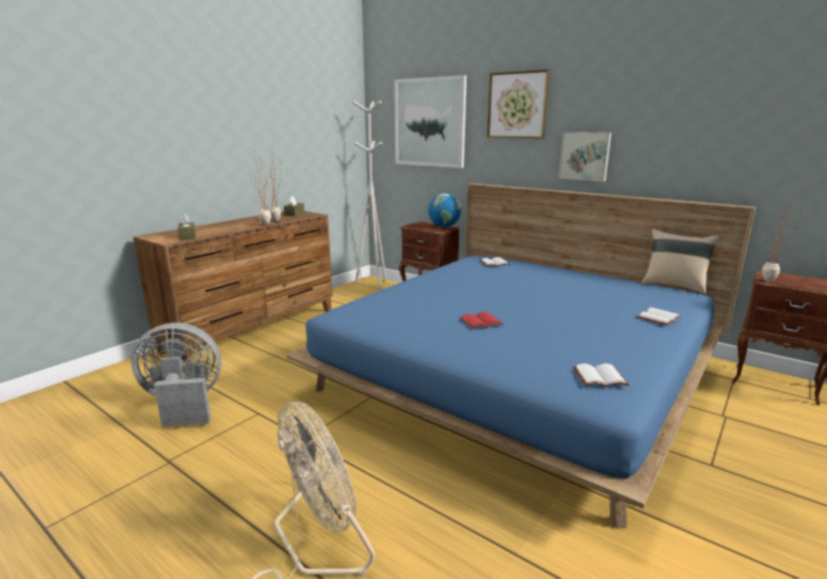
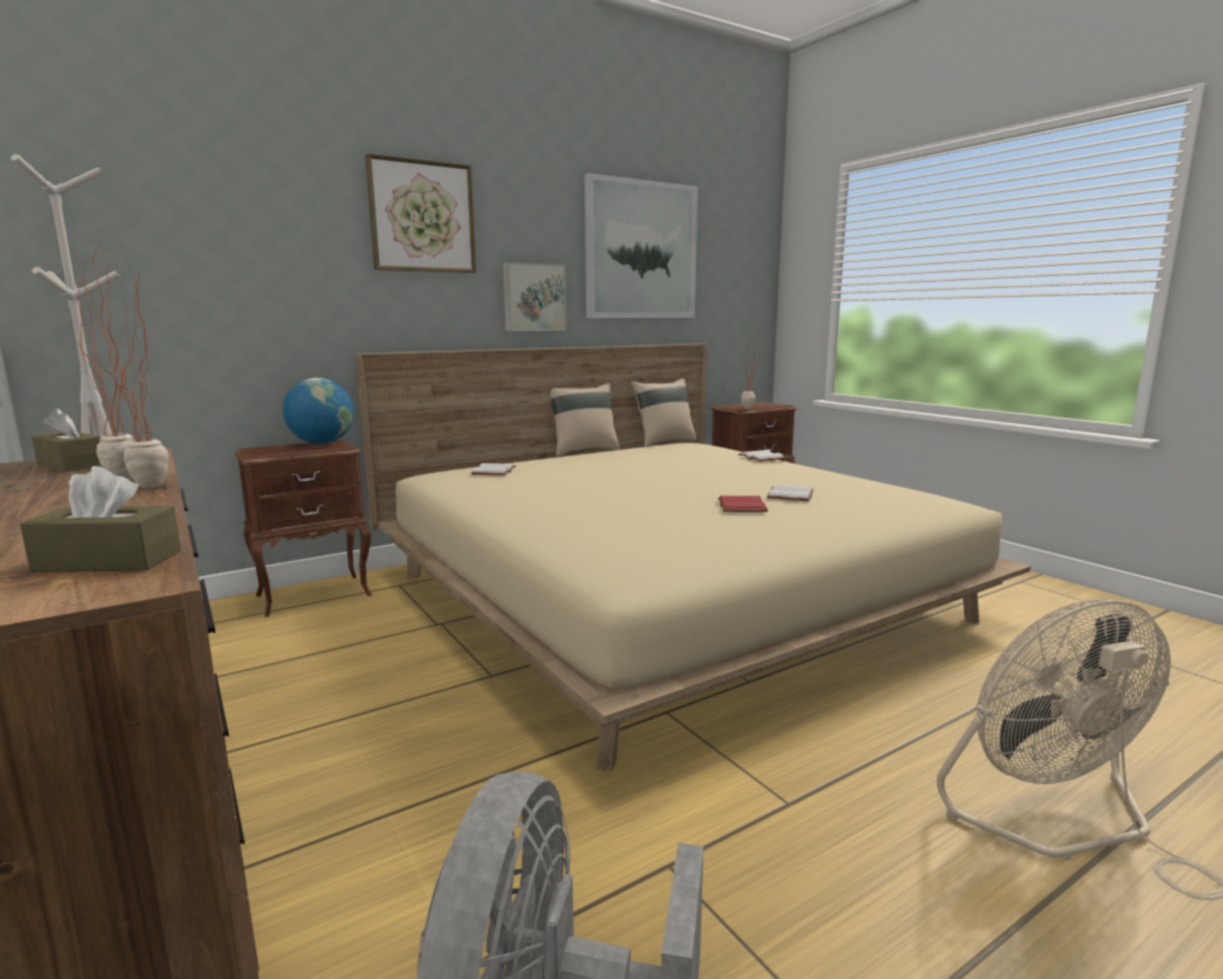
camera: 70 degrees left, 5 degrees down
(429, 122) = (224, 235): picture -> picture (641, 251)
(517, 376) = (667, 596): blue bed -> beige bed
(596, 271) = (583, 450): none -> beige pillow
(600, 376) = (909, 494): white book -> white book (789, 495)

